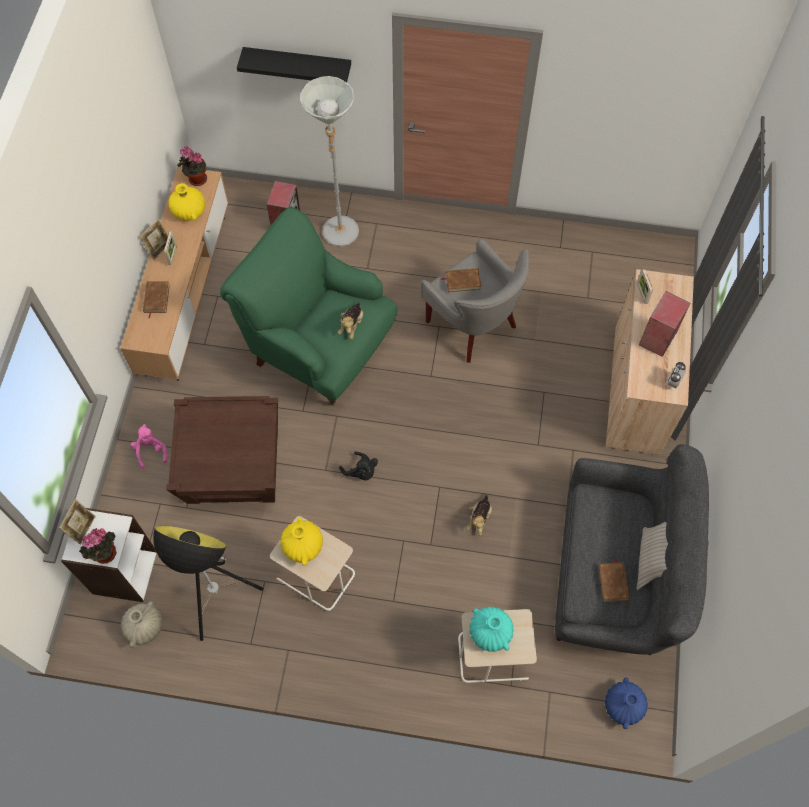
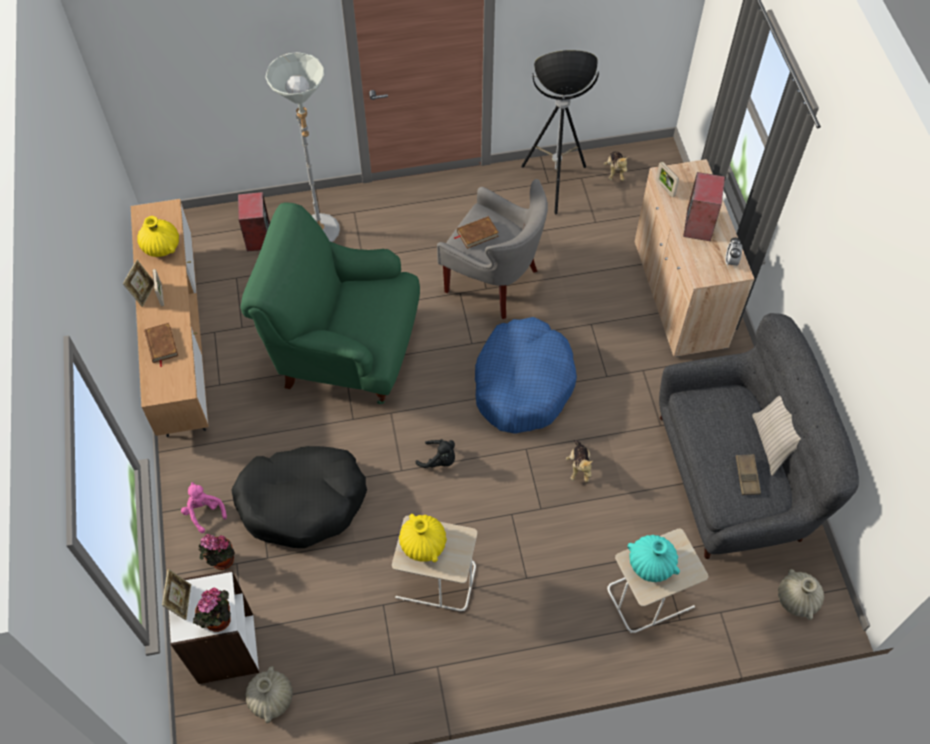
camera: 20 degrees left, 5 degrees down
(196, 179) = (156, 213): potted plant -> potted plant (221, 561)
(219, 600) = (342, 641): floor lamp -> floor lamp (554, 184)
(233, 469) = (302, 501): brown side table -> black dog bed
(298, 64) = (242, 56): black shelf -> none
(351, 325) = (383, 308): plush toy -> plush toy (615, 171)
(460, 427) = (522, 383): none -> blue dog bed
(613, 582) = (747, 476): brown book -> brown tray
(623, 705) = (797, 599): blue vase -> beige vase

